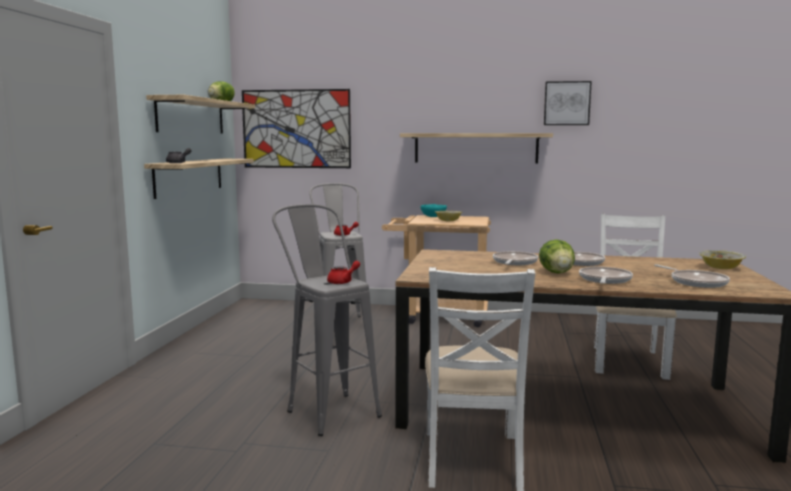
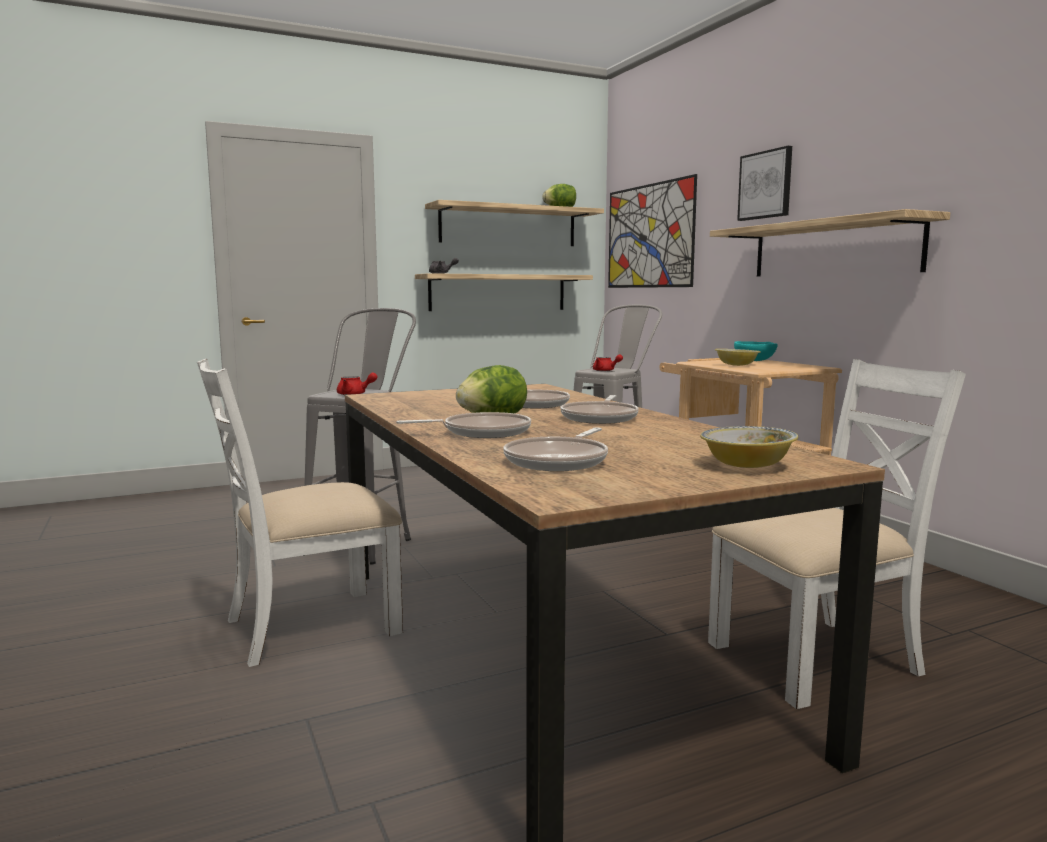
camera: 55 degrees right, 0 degrees up
(567, 103) = (985, 146): picture -> picture (765, 185)

